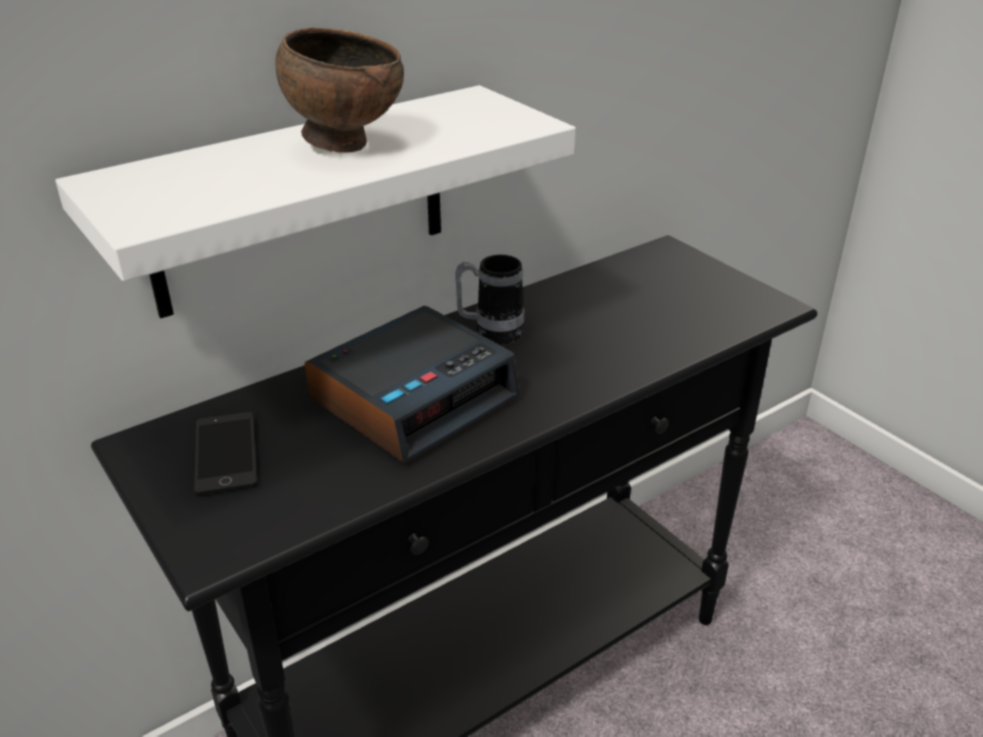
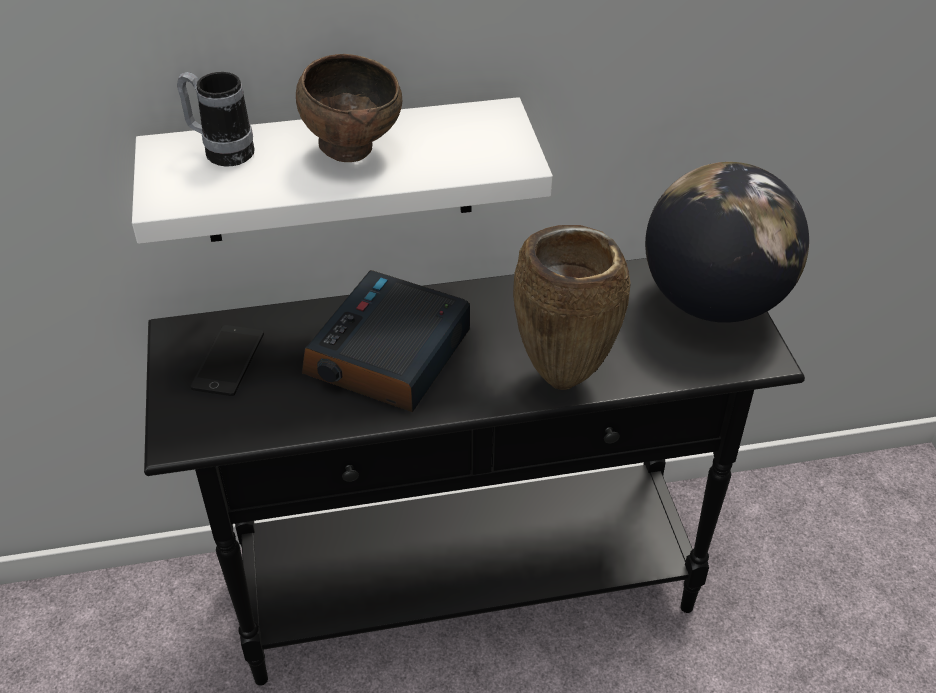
camera: 25 degrees right, 10 degrees up
(414, 398) = (389, 355): alarm clock -> alarm clock turned 135 degrees clockwise
(490, 333) = (489, 311): mug -> mug (221, 151)
(612, 368) = (564, 379): none -> brown vase
(692, 276) = (713, 302): none -> globe

